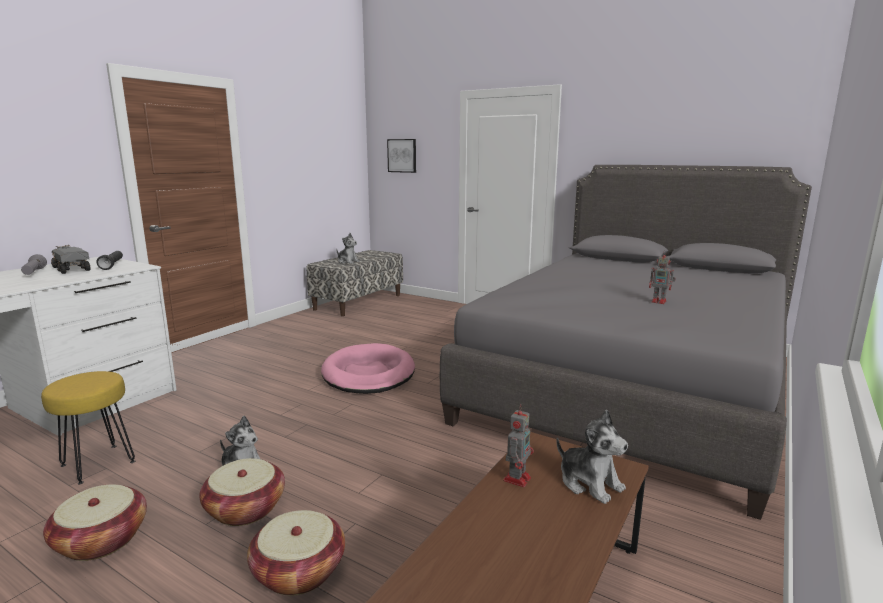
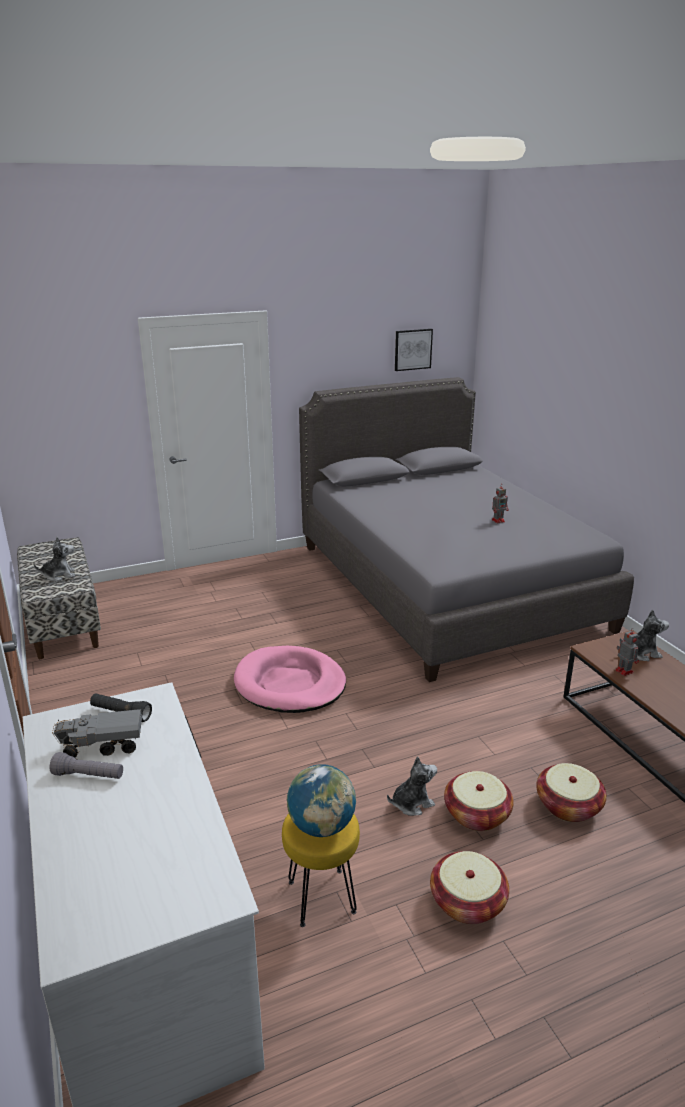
camera: 55 degrees left, 10 degrees up
(79, 383) = (321, 826): none -> globe
(402, 155) = (52, 407): picture -> picture (412, 349)

